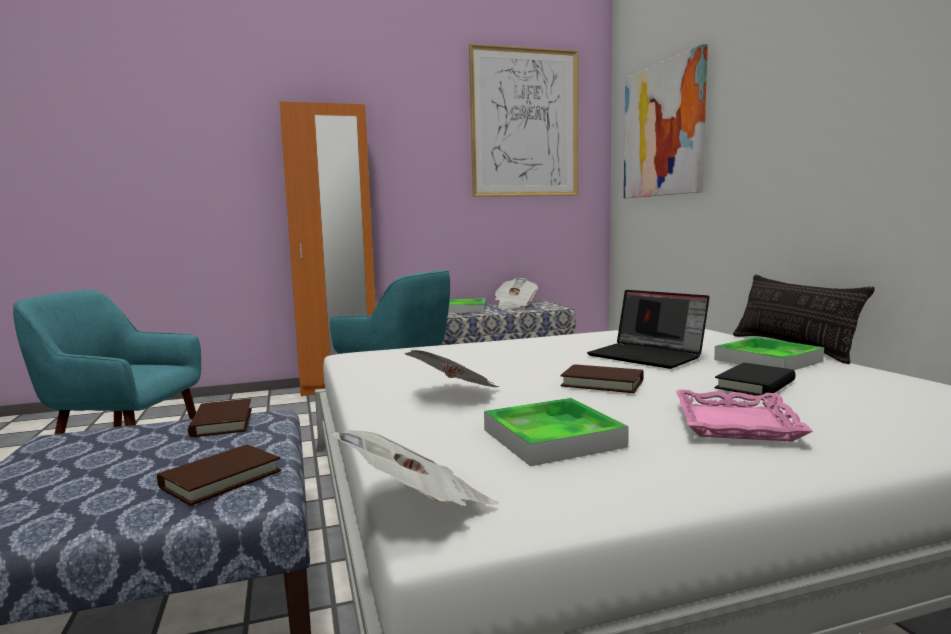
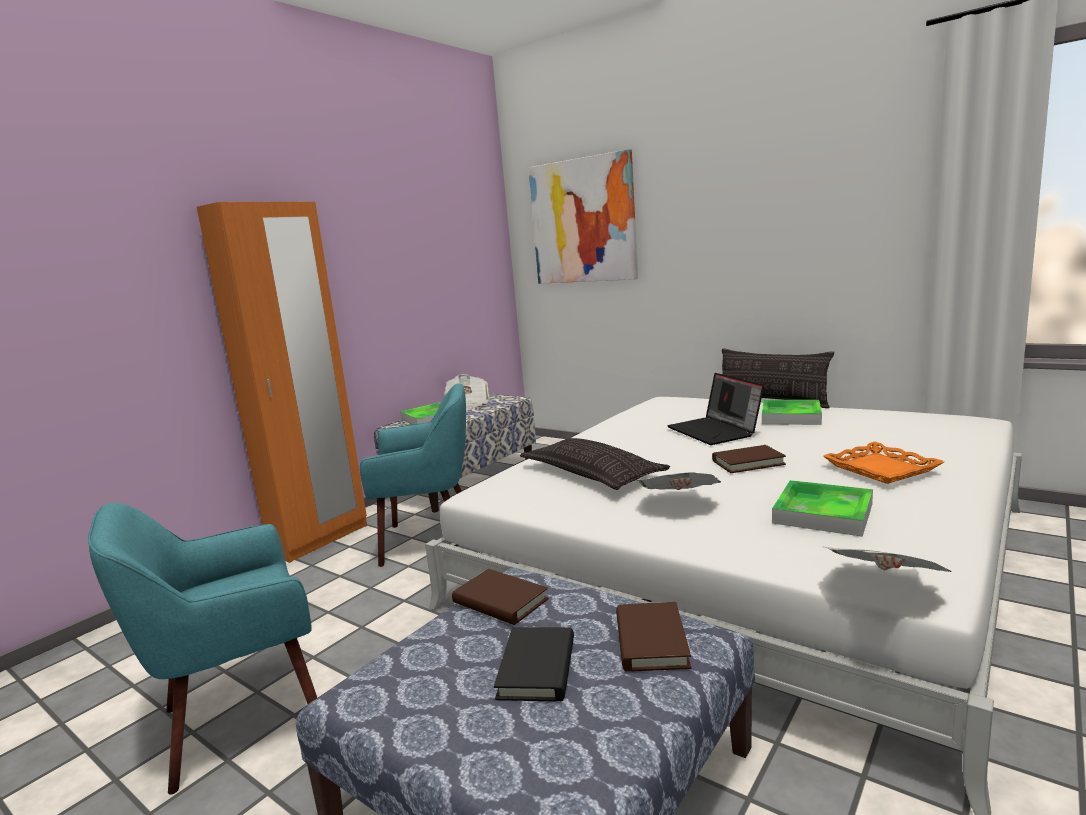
camera: 35 degrees left, 5 degrees up
(460, 361) = (592, 473): none -> pillow
(525, 123) = (442, 213): picture -> none
(648, 356) = (715, 431): laptop -> laptop turned 60 degrees clockwise
(734, 423) = (880, 469): pink tray -> orange tray
(755, 385) = (830, 438): black book -> black book (537, 668)

